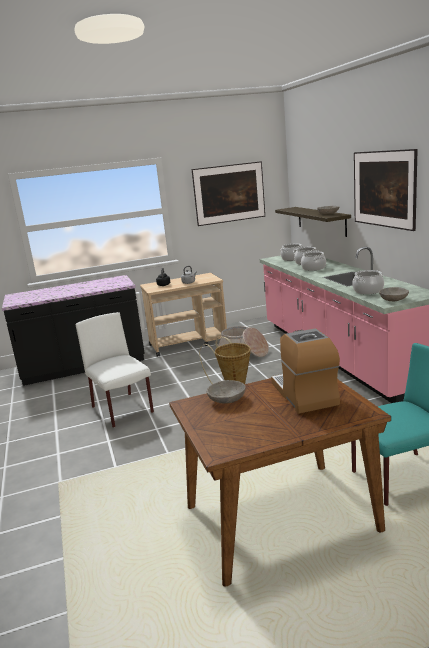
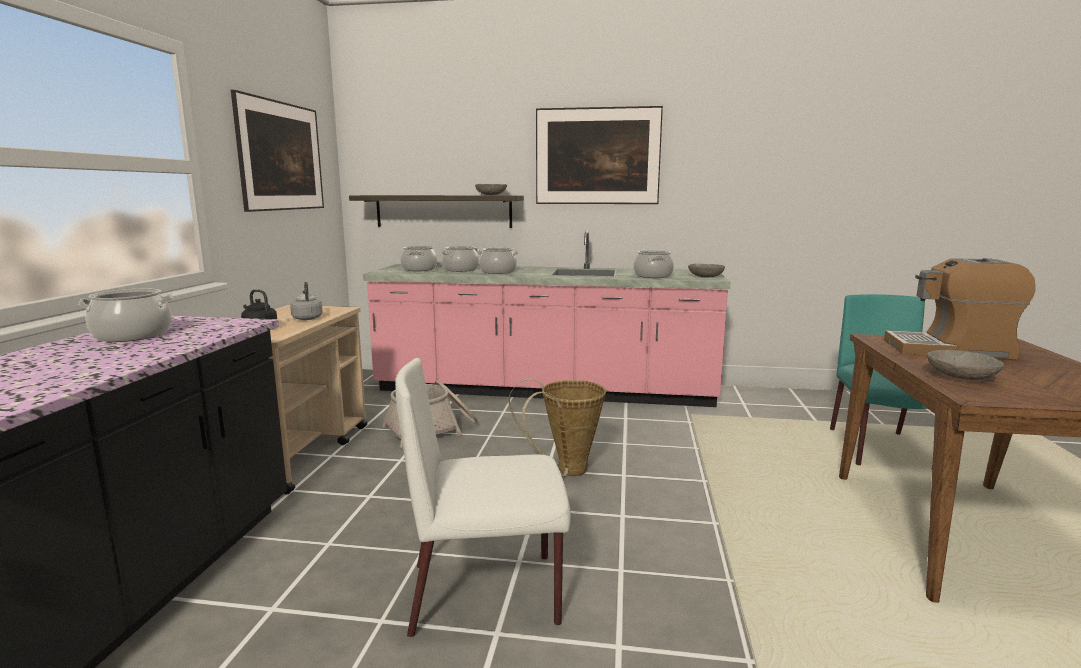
camera: 65 degrees left, 5 degrees down
(96, 283) = (132, 335): none -> cooking pot

